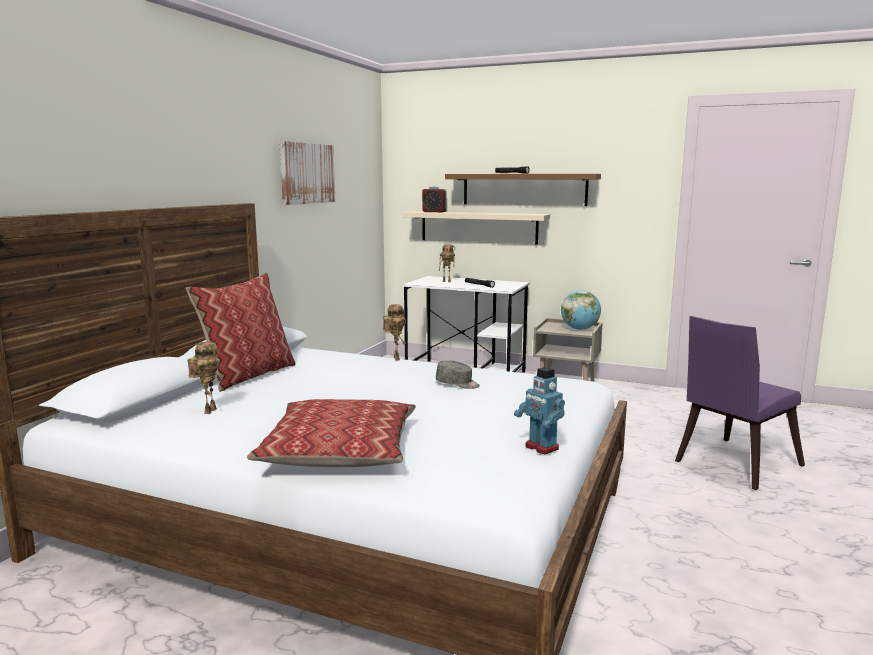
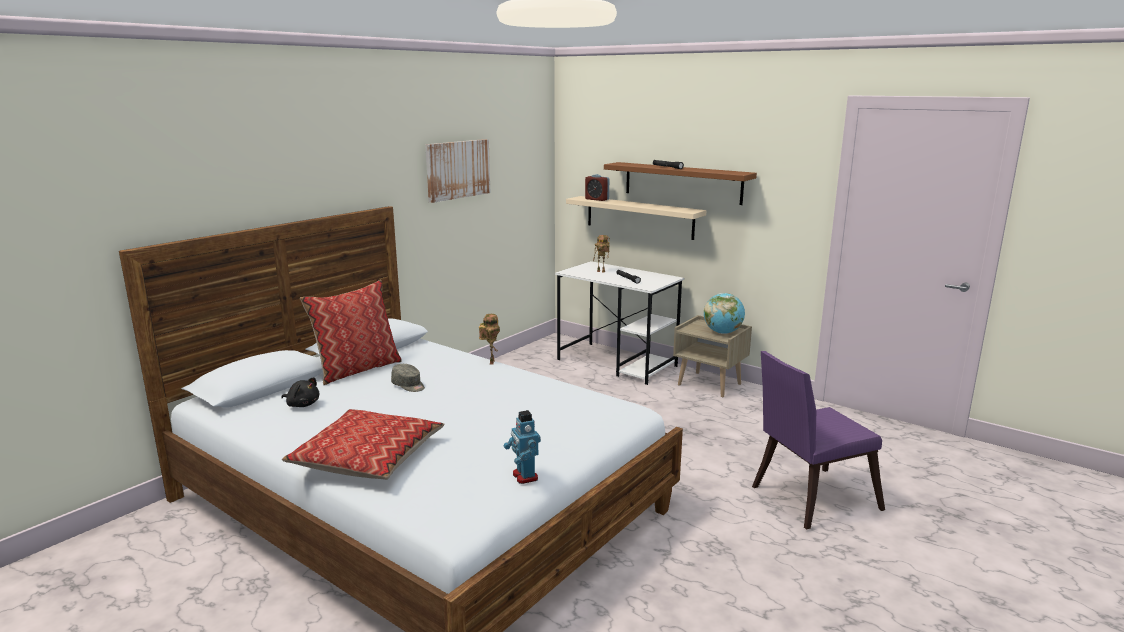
camera: 15 degrees right, 5 degrees up
(209, 411) = (302, 404): toy robot -> black plush toy
(457, 384) = (518, 398): grey cap -> grey cap (408, 385)

